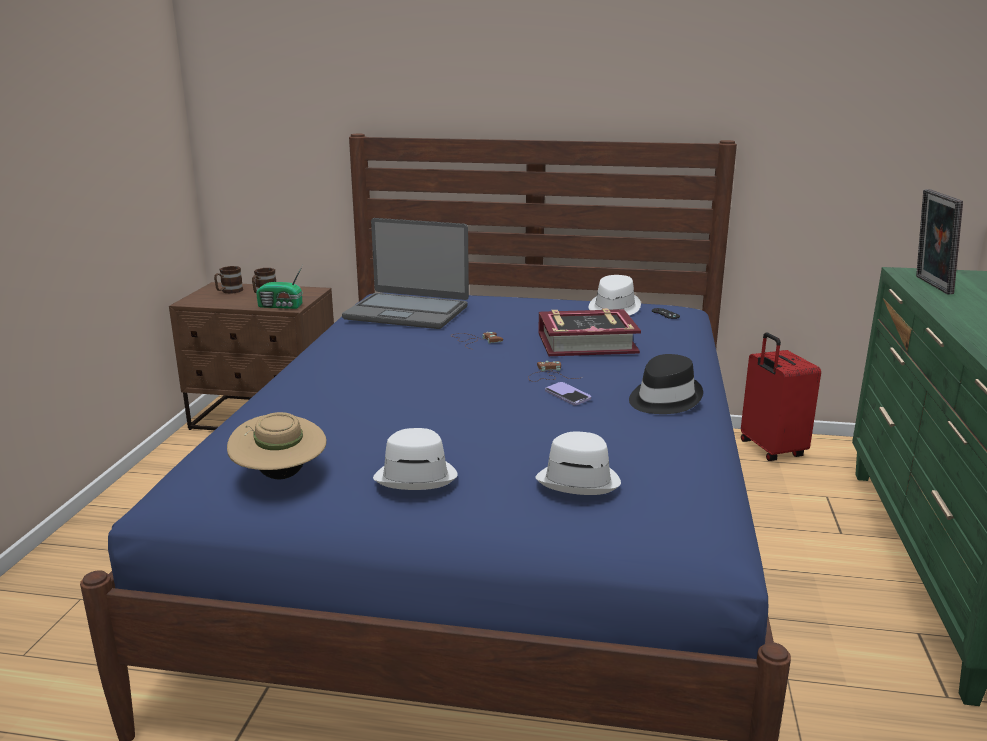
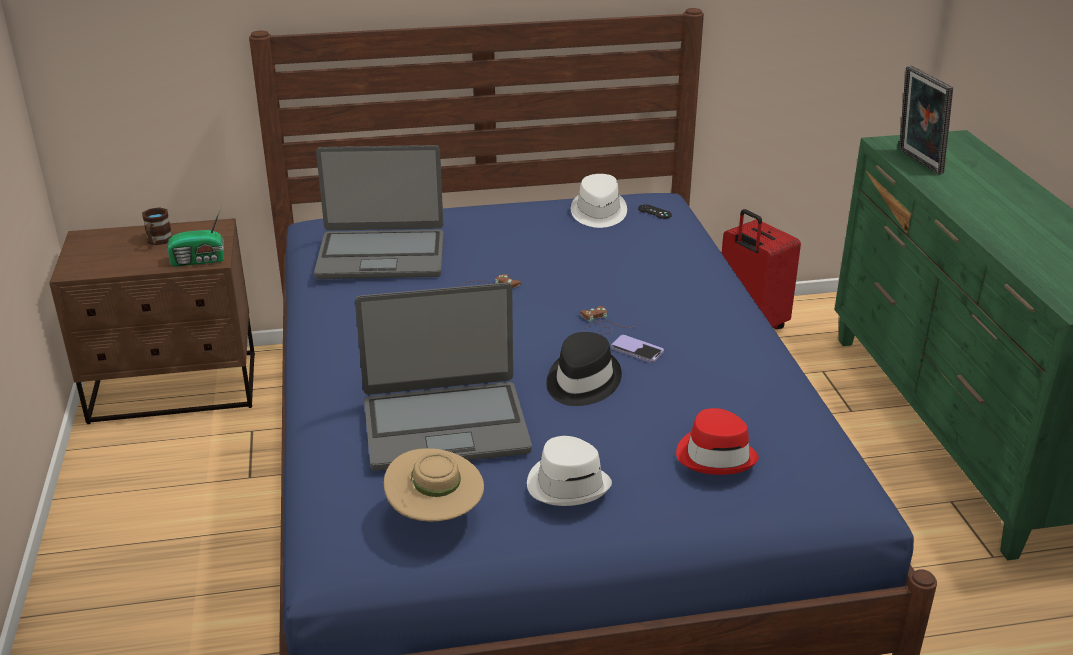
camera: 20 degrees left, 10 degrees up
(228, 291) = (108, 245): brown mug -> none
(349, 418) = (445, 426): none -> laptop
(579, 480) = (716, 455): white hat -> red hat
(587, 343) = (607, 271): book -> none
(663, 399) = (726, 337): black hat -> black hat (581, 382)

